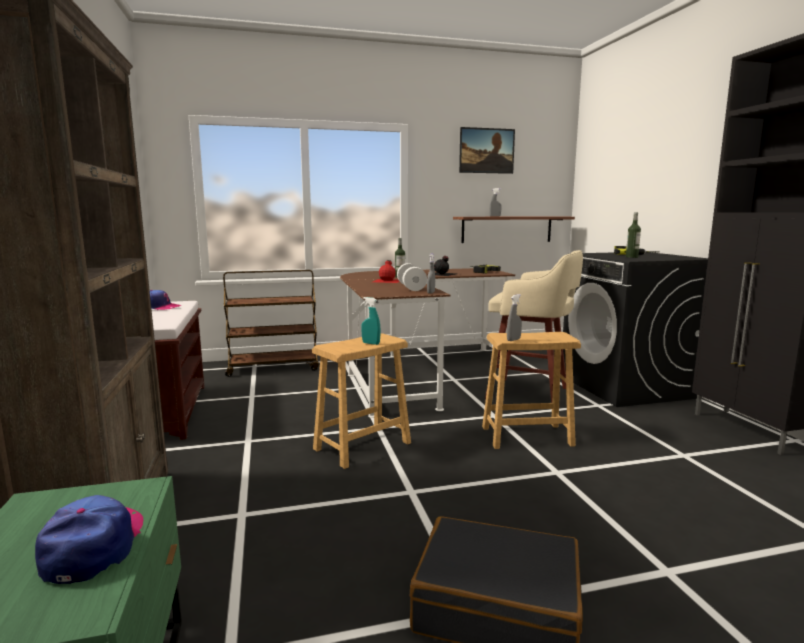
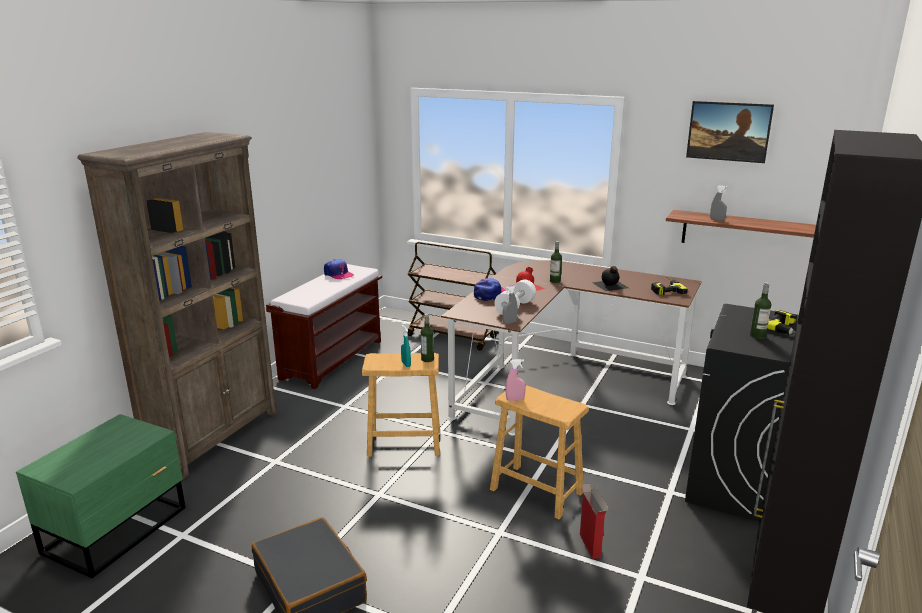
camera: 40 degrees right, 10 degrees up
(94, 546) = (108, 455): cap -> cap (489, 294)
(383, 337) = (427, 359): none -> bottle
(513, 340) = (515, 399): grey spray bottle -> pink spray bottle
(530, 394) = (625, 450): beige stool -> none
(622, 452) = (589, 545): none -> cardboard box

